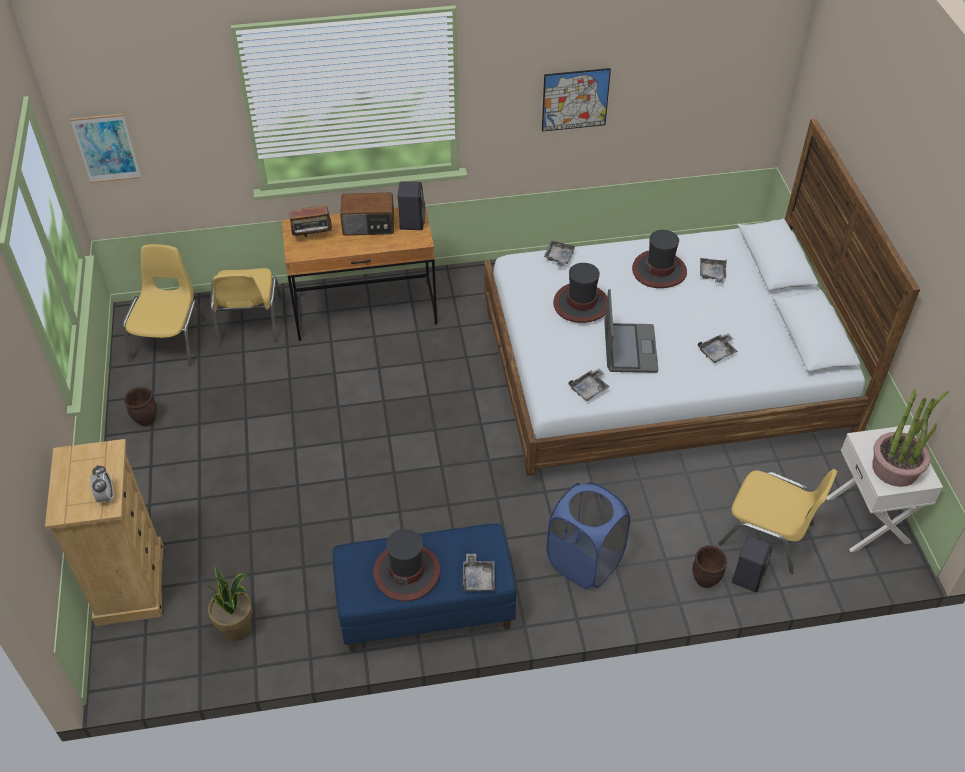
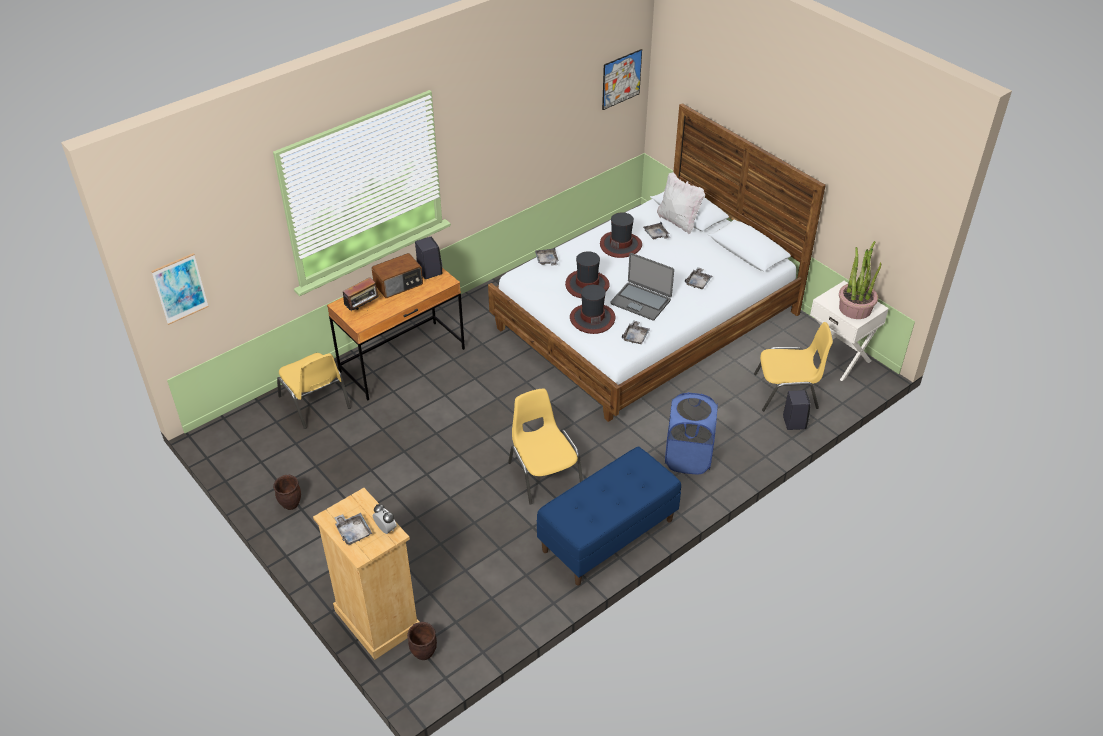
camera: 30 degrees left, 5 degrees down
(170, 339) = (260, 440): yellow chair -> yellow chair (544, 473)
(237, 627) = (484, 609): potted plant -> none
(407, 572) = (602, 502): hat -> hat (592, 318)
(478, 578) = (652, 485): grey tray -> grey tray (353, 532)
(575, 99) = (514, 140): picture -> picture (621, 79)
(629, 349) = (641, 301): laptop -> laptop turned 150 degrees clockwise
(704, 580) = (770, 436): brown planter -> brown planter (423, 653)
(752, 268) = (678, 222): none -> white pillow

